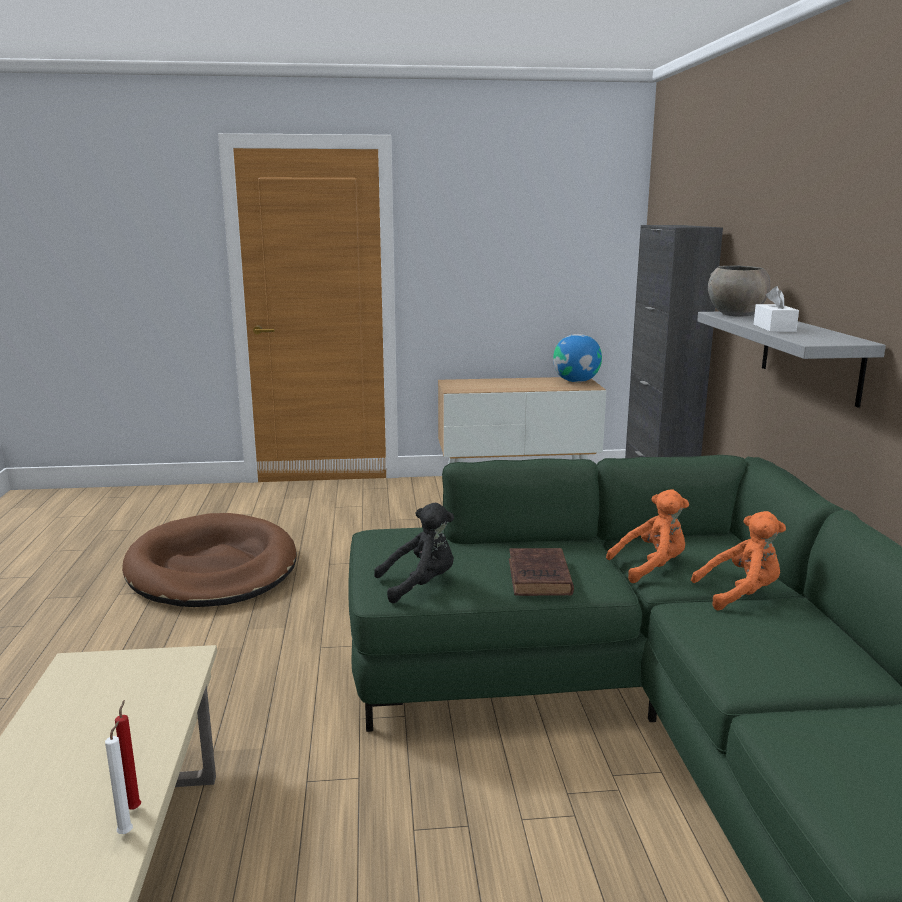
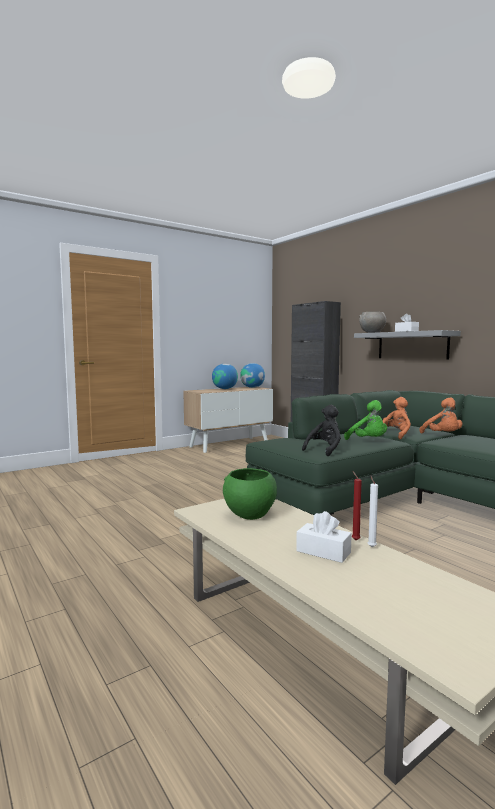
camera: 30 degrees left, 10 degrees down
(55, 813) = (323, 552): none -> white tissue box
(114, 696) = (249, 514): none -> green bowl
(213, 568) = (119, 497): brown dog bed -> none
(516, 381) = (225, 389): none -> globe
(539, 578) = (368, 441): brown book -> green plush toy
(740, 594) = (443, 435): orange plush toy -> orange plush toy turned 105 degrees clockwise

